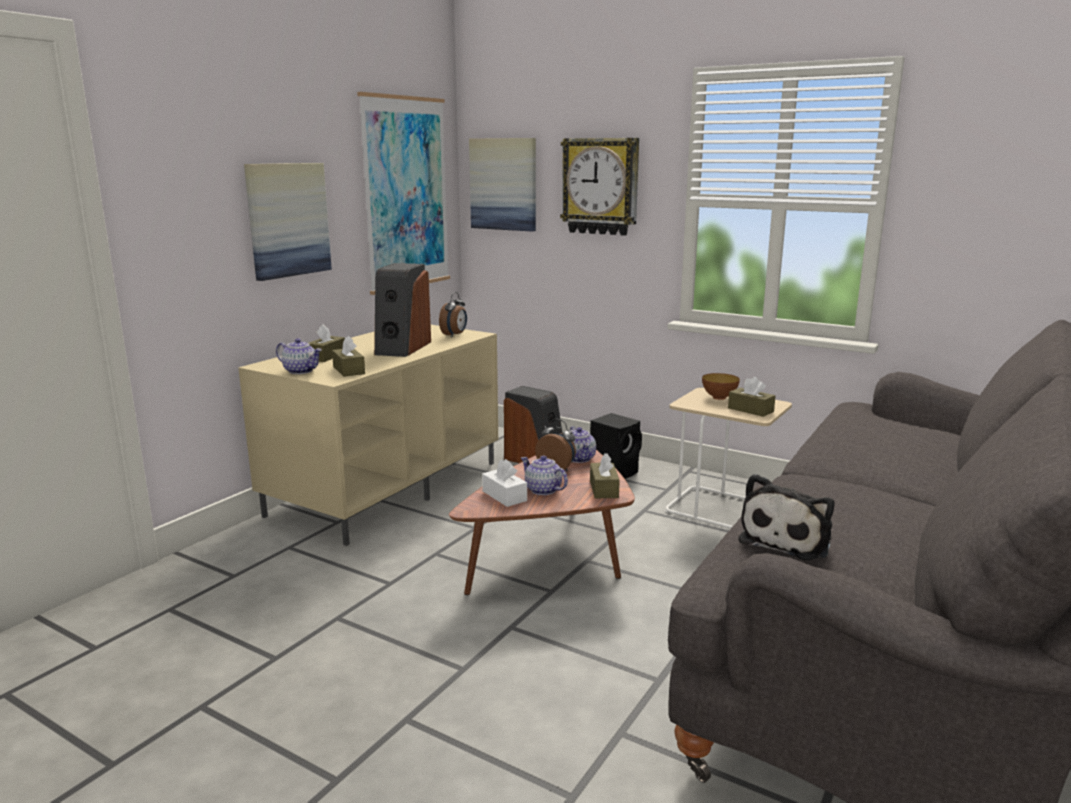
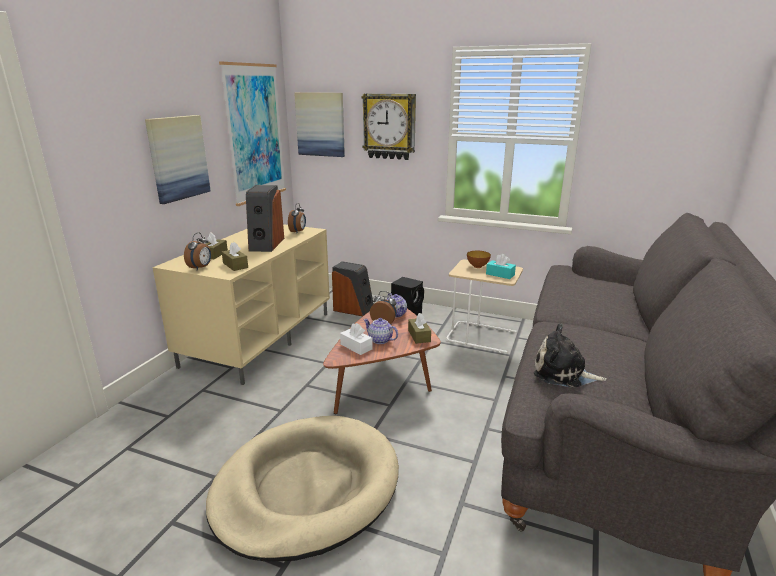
camera: 10 degrees left, 5 degrees up
(301, 371) = (201, 268): teapot -> alarm clock
(396, 686) = (306, 488): none -> beige dog bed
(750, 410) = (500, 274): brown tissue box -> turquoise tissue box
(788, 539) = (563, 373): plush toy -> plush toy turned 90 degrees clockwise

